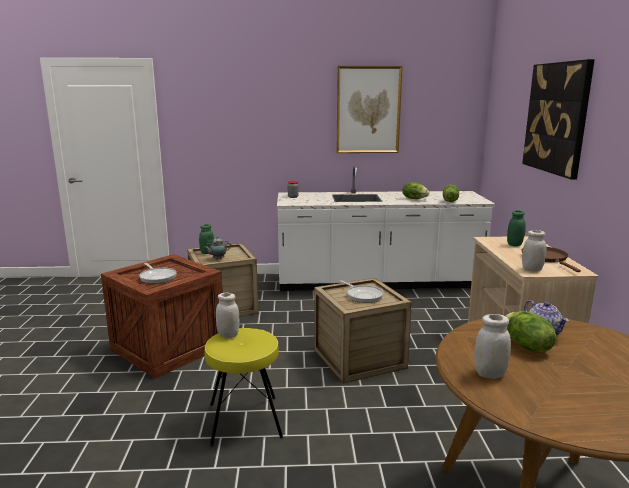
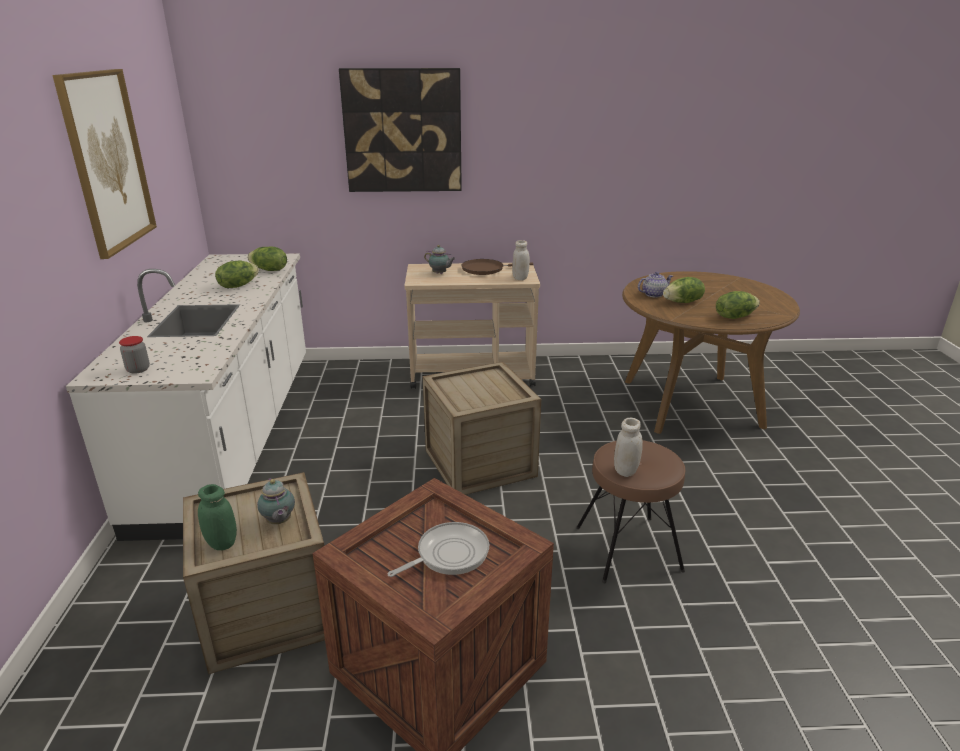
camera: 90 degrees left, 10 degrees up
(245, 420) = (628, 548): yellow stool -> brown stool
(363, 295) = (479, 388): frying pan -> none
(489, 374) = (734, 317): white jar -> lettuce
(514, 245) = (440, 274): green jar -> teapot

